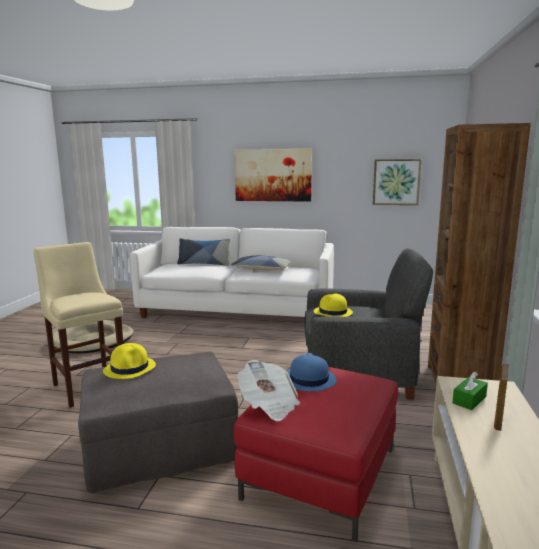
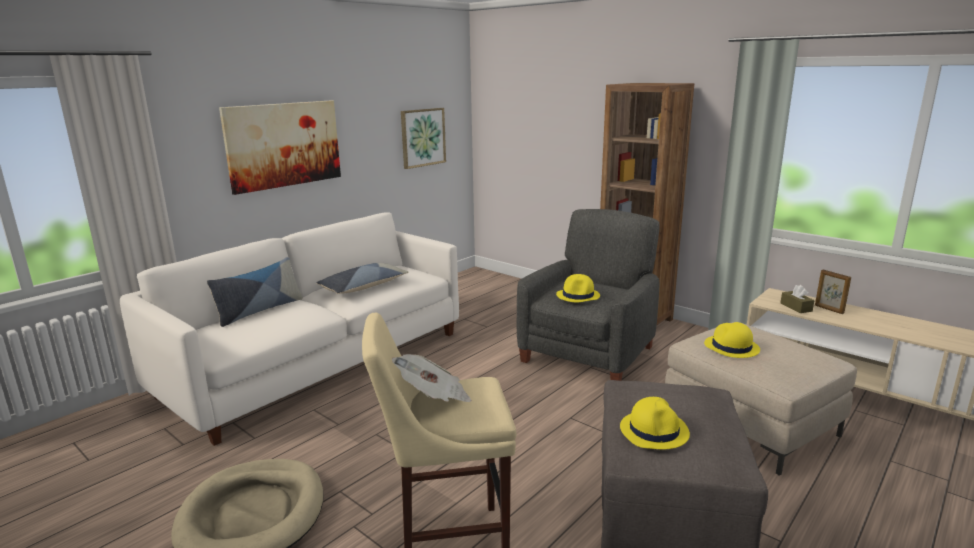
camera: 60 degrees left, 5 degrees up
(268, 405) = (778, 375): newspaper -> newspaper (434, 397)
(308, 379) = (731, 347): blue hat -> yellow hat
(321, 473) = (750, 423): red ottoman -> beige ottoman
(469, 400) = (796, 307): green tissue box -> brown tissue box

